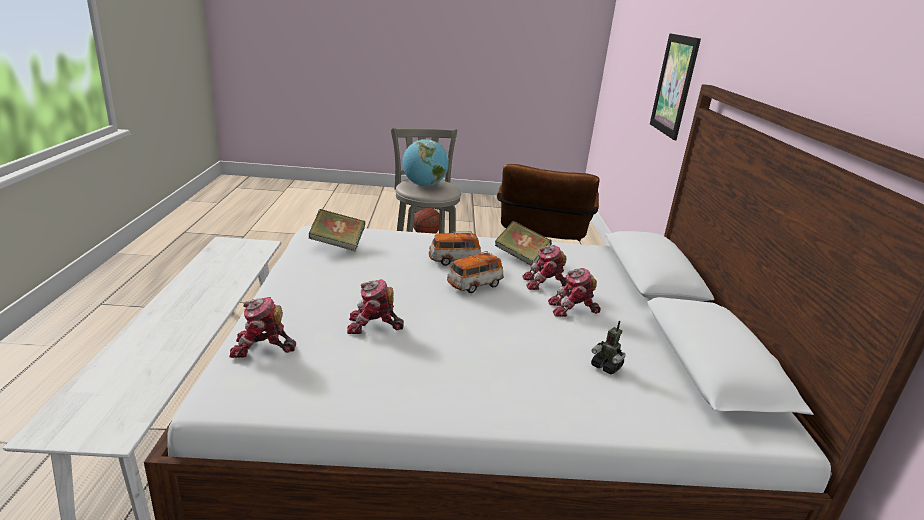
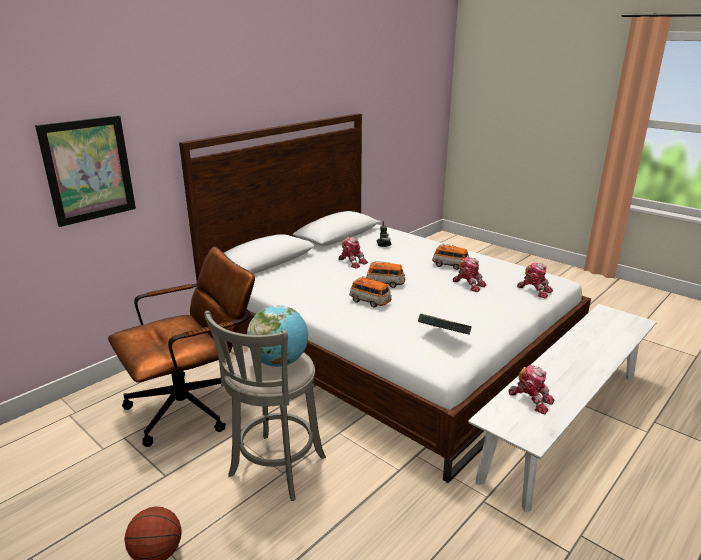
camera: 135 degrees left, 0 degrees up
(439, 355) = (450, 265): none -> toy car
(521, 257) = (318, 292): book -> none
(545, 284) = (339, 275): toy robot -> toy robot (531, 400)

